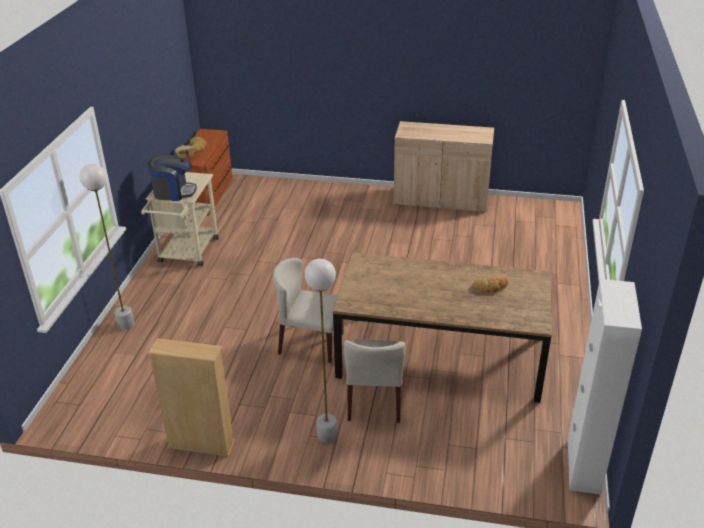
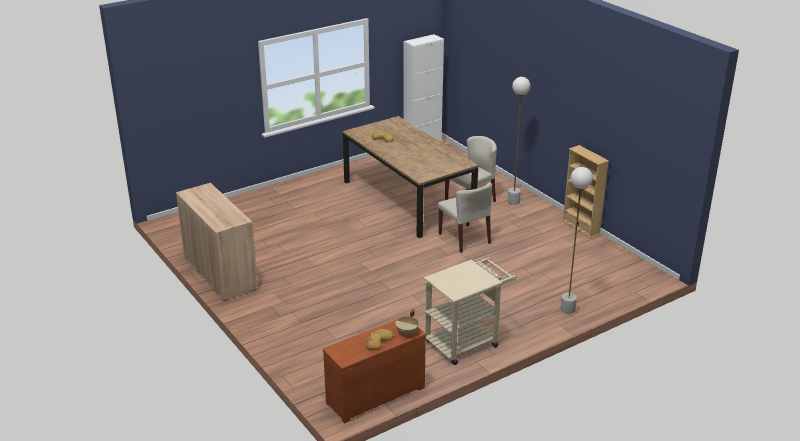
camera: 135 degrees left, 5 degrees down
(173, 192) = (475, 274): coffee machine -> none

